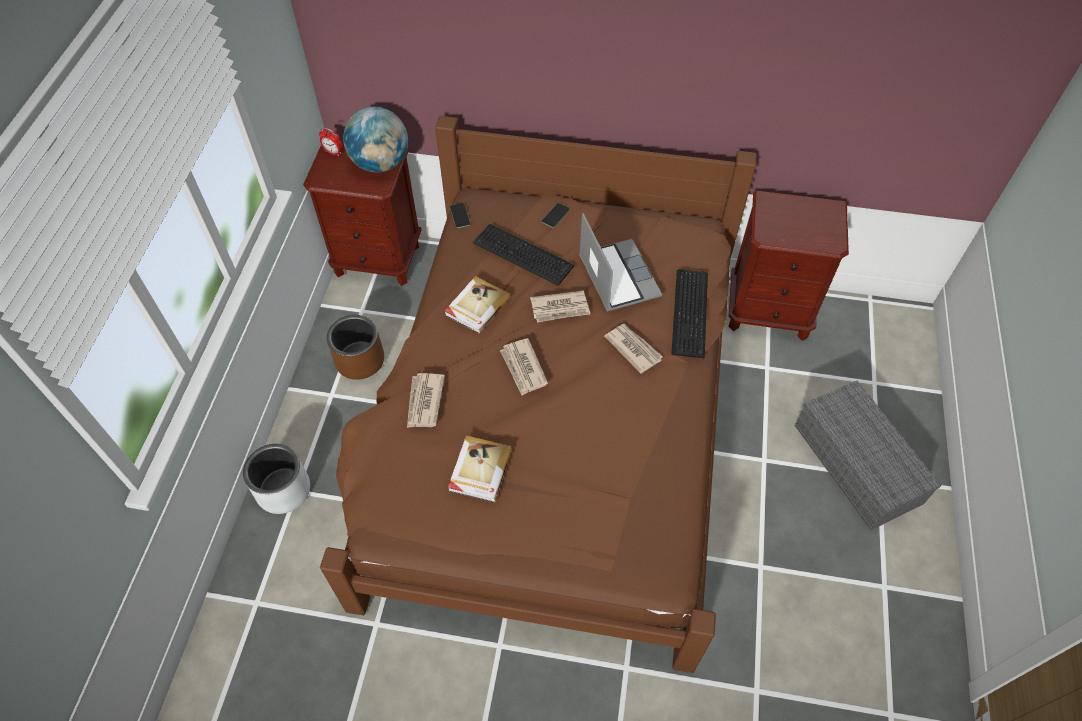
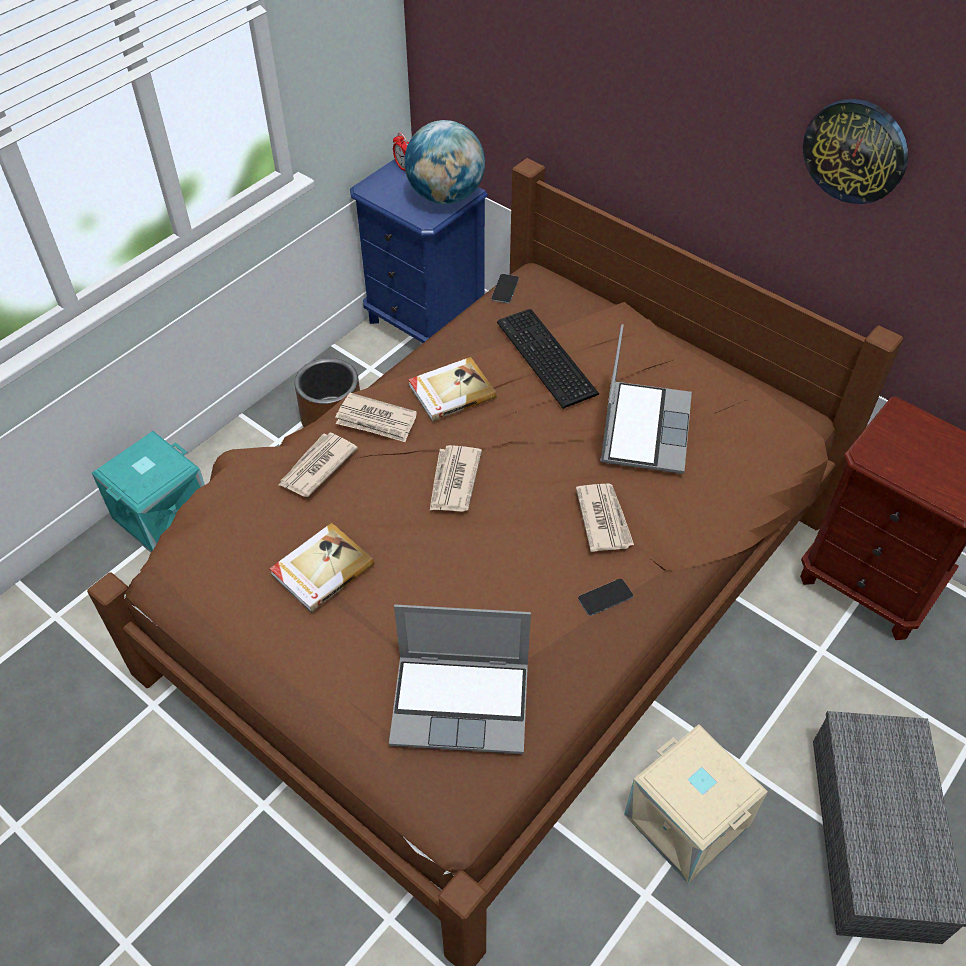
camera: 30 degrees right, 5 degrees down
(283, 489) = (162, 515): grey planter -> turquoise storage box
(377, 259) = (424, 322): brown nightstand -> blue nightstand
(555, 215) = (616, 331): phone -> phone (605, 597)
(560, 308) = (546, 434): newspaper -> newspaper (376, 421)
(629, 509) = (462, 703): none -> laptop
(692, 312) = (711, 510): keyboard -> none
(700, 46) = (855, 151): none -> wall clock
(755, 511) = (684, 821): none -> beige storage box

